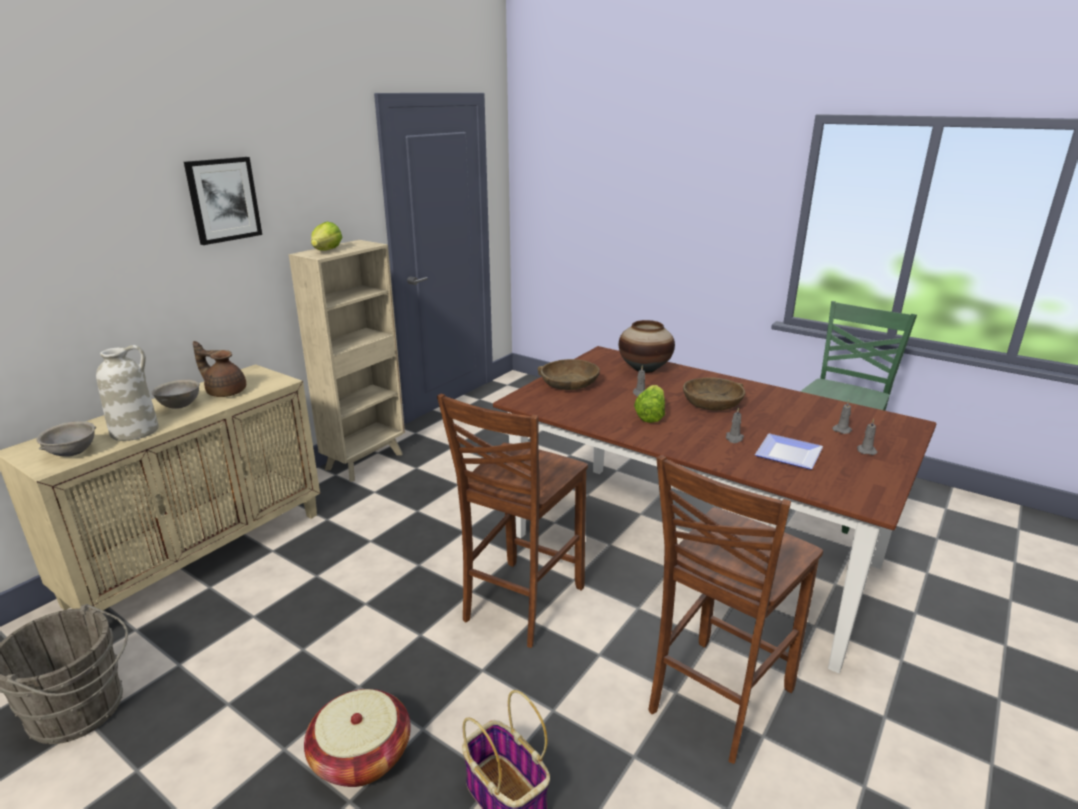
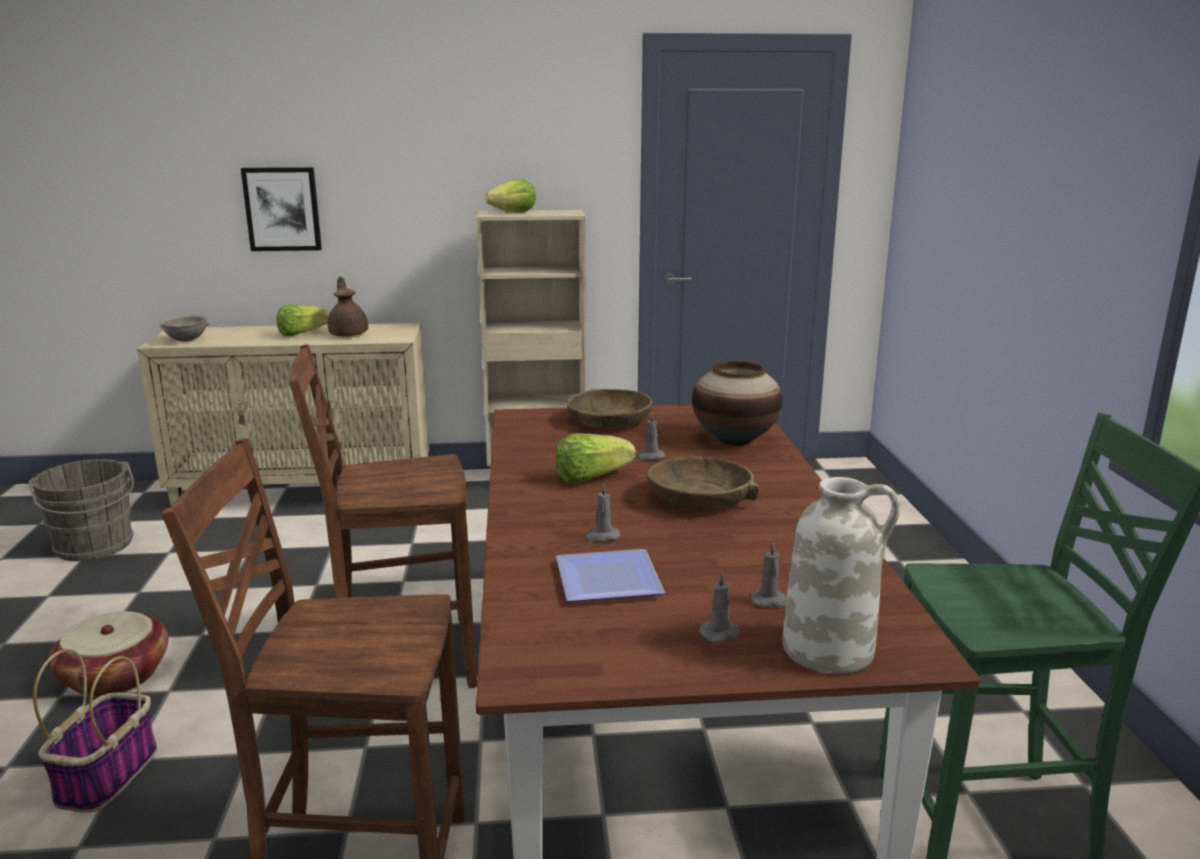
camera: 50 degrees right, 5 degrees down
(135, 431) = (242, 339): white vase -> white vase (829, 649)
(179, 406) = (301, 334): grey bowl -> lettuce
(223, 200) = (415, 142): picture -> picture (282, 209)

